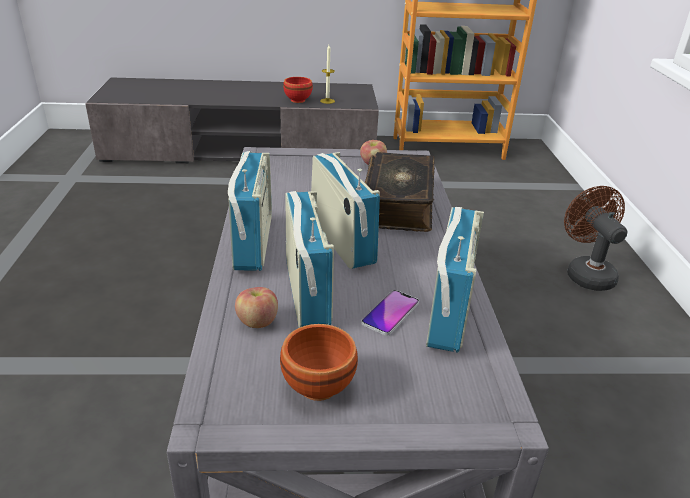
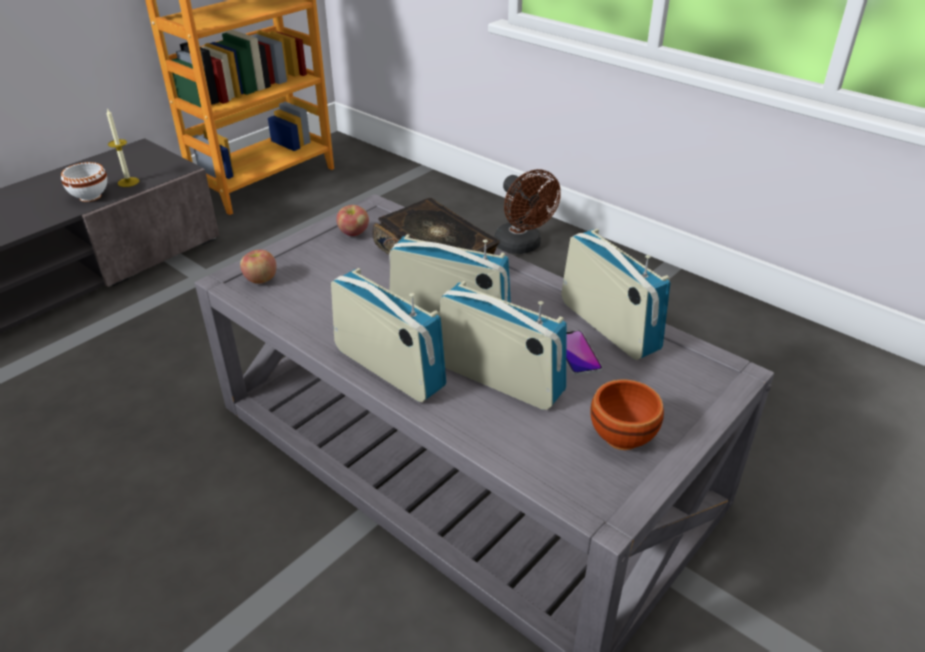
camera: 45 degrees left, 5 degrees up
(257, 322) = (508, 427): apple -> apple (260, 279)
(297, 100) = (89, 197): red bowl -> white bowl
(586, 273) = (522, 247): brown fan -> brown fan turned 150 degrees counterclockwise

